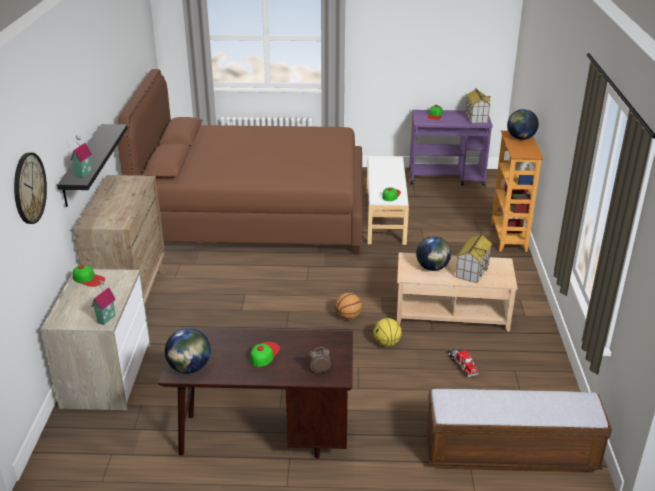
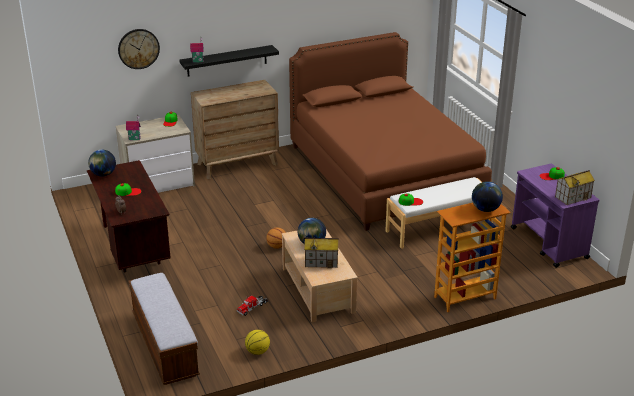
camera: 65 degrees right, 0 degrees up
(386, 343) = (256, 270): basketball -> basketball (257, 351)

